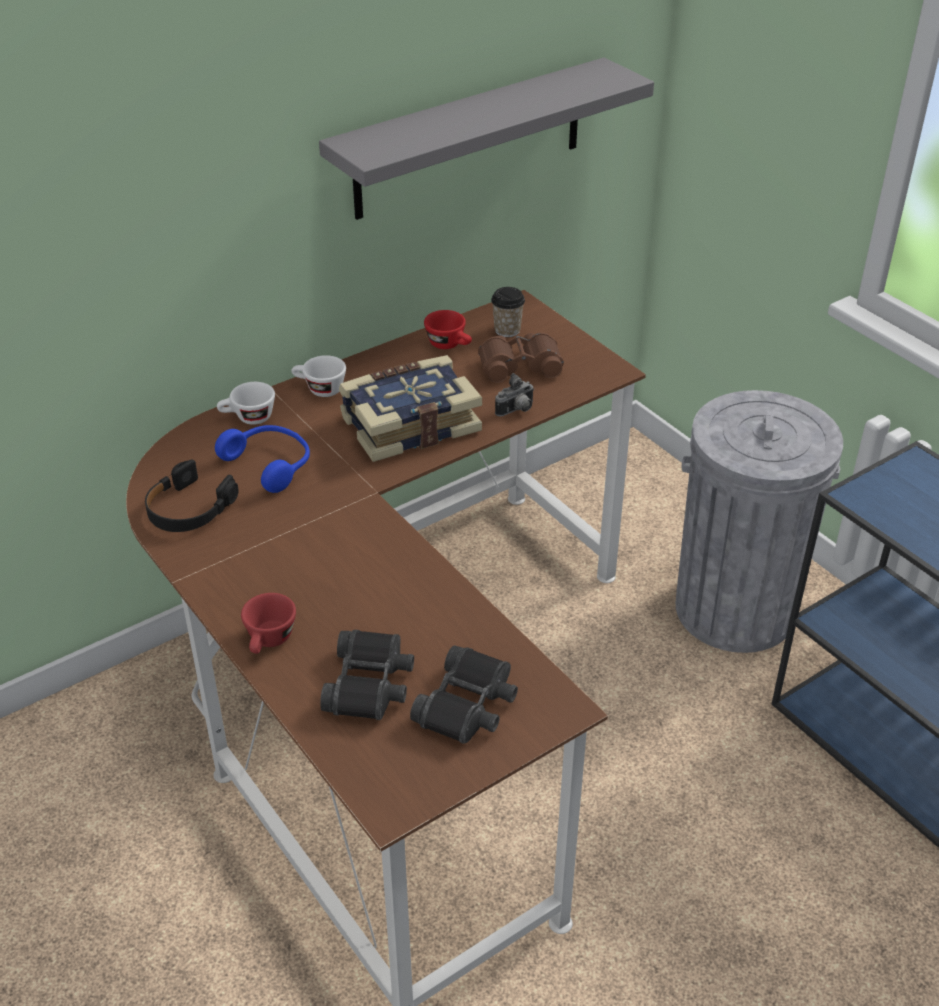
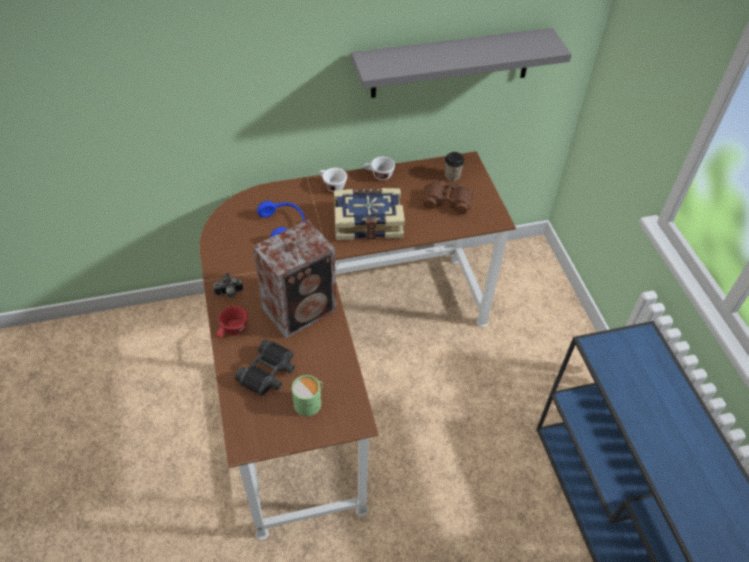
camera: 20 degrees right, 10 degrees up
(189, 509) = (231, 240): black headphones -> none
(248, 418) = (286, 193): white cup -> white cup (378, 175)
(372, 575) = (302, 309): none -> speaker
(450, 345) = (415, 177): red cup -> none
(468, 705) = (310, 402): black binoculars -> green mug
(516, 411) = (430, 230): camera -> camera (229, 294)
(735, 609) = (545, 365): grey trash can -> none

